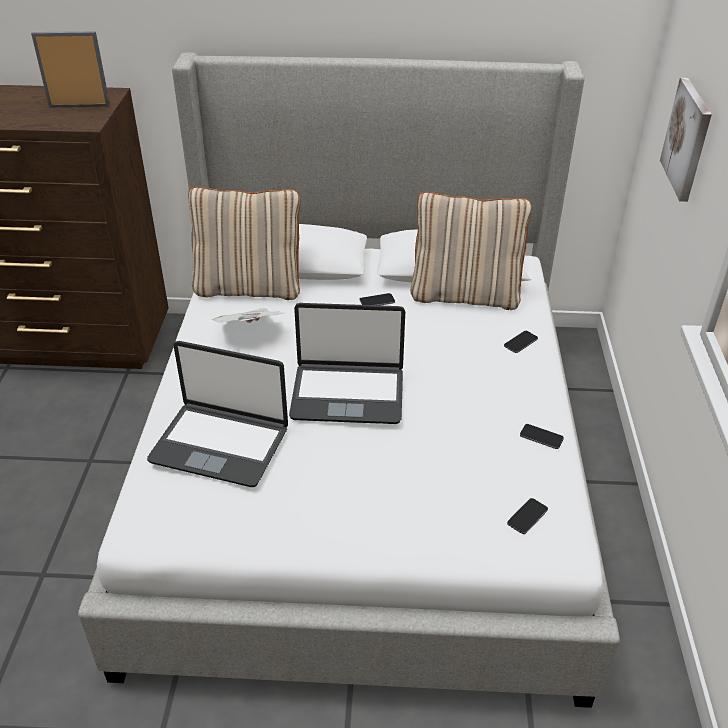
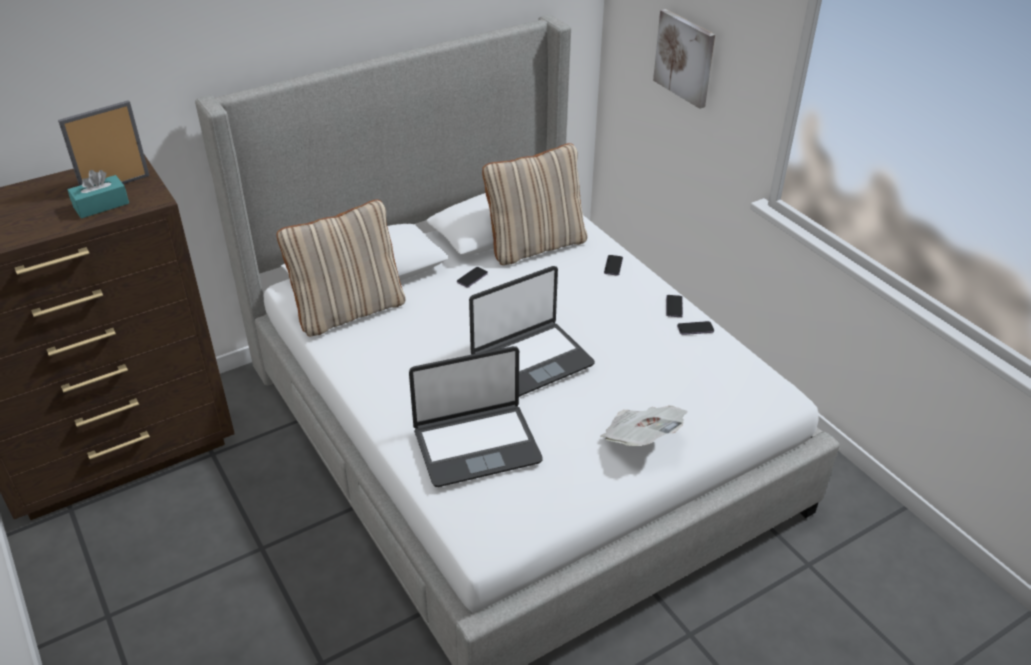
camera: 35 degrees left, 0 degrees up
(51, 116) = (101, 205): none -> turquoise tissue box
(251, 331) = (394, 346): newspaper -> newspaper (640, 439)
(527, 517) = (740, 387): phone -> phone (674, 307)

